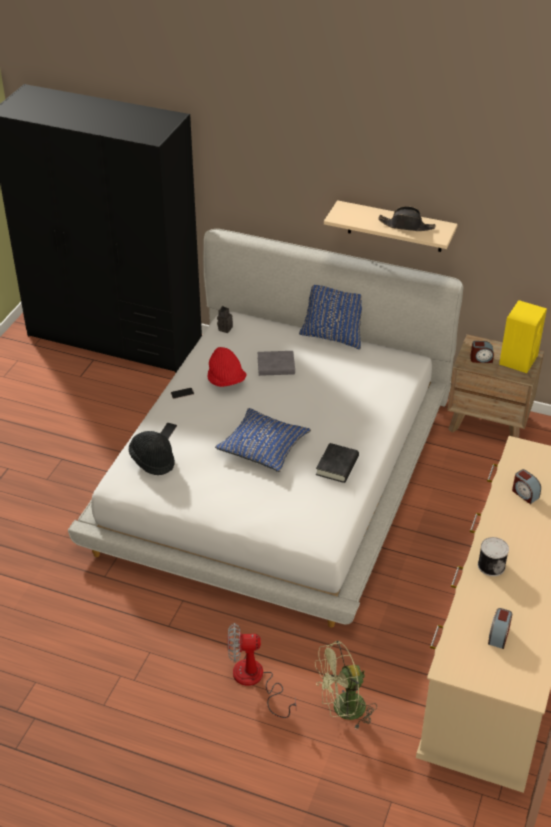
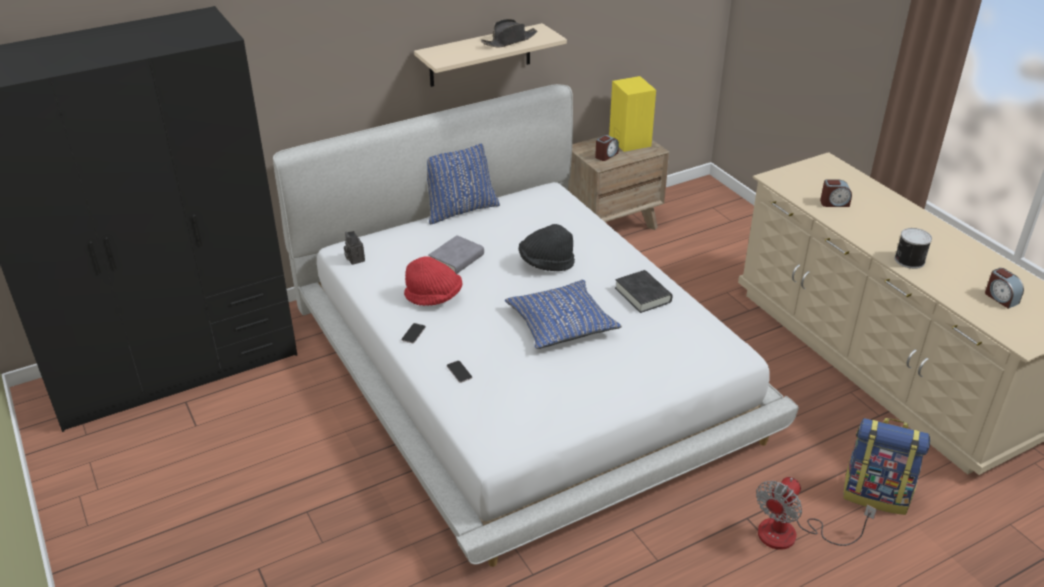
camera: 50 degrees left, 5 degrees down
(153, 460) = (495, 403): black hat -> black hat (546, 263)
(342, 710) = (876, 494): green fan -> backpack

